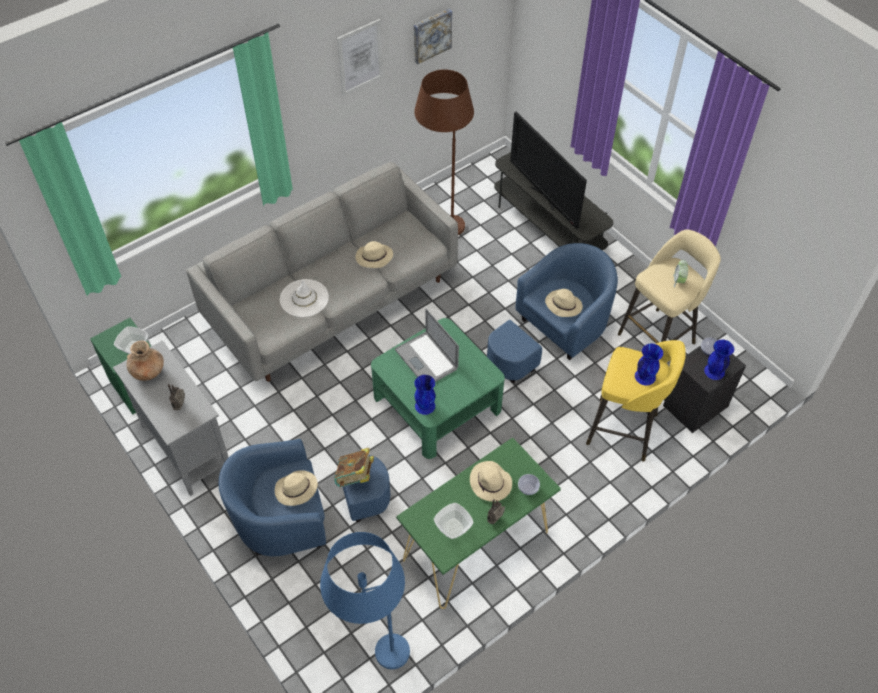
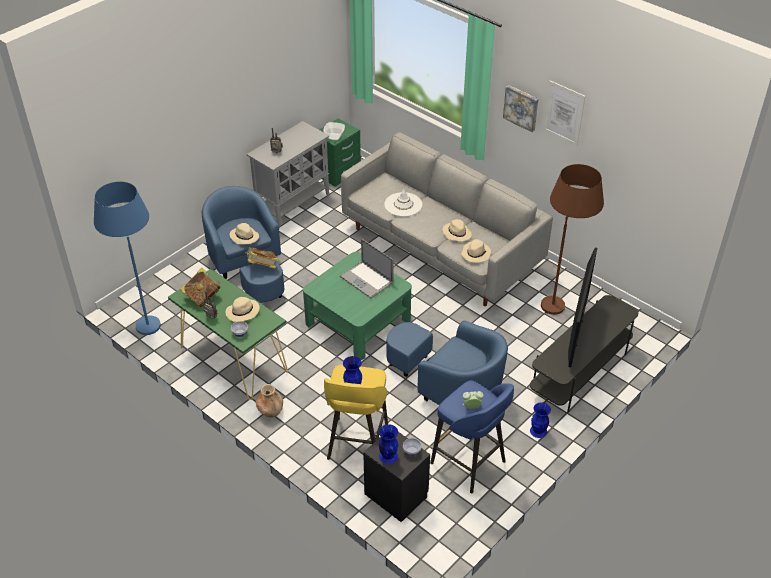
camera: 80 degrees right, 10 degrees down
(148, 372) = (301, 135): brown vase -> brown vase (270, 411)
(425, 406) = (321, 285): blue vase -> blue vase (538, 431)
(426, 359) = (366, 280): laptop -> laptop turned 90 degrees counterclockwise
(431, 35) = (626, 151): picture -> picture (521, 107)
(453, 528) = (202, 297): bowl -> book
(544, 197) = (576, 332): television -> television turned 150 degrees clockwise
(563, 305) = (453, 360): beige hat -> beige hat (475, 253)
(658, 337) = (469, 464): beige stool -> blue stool

